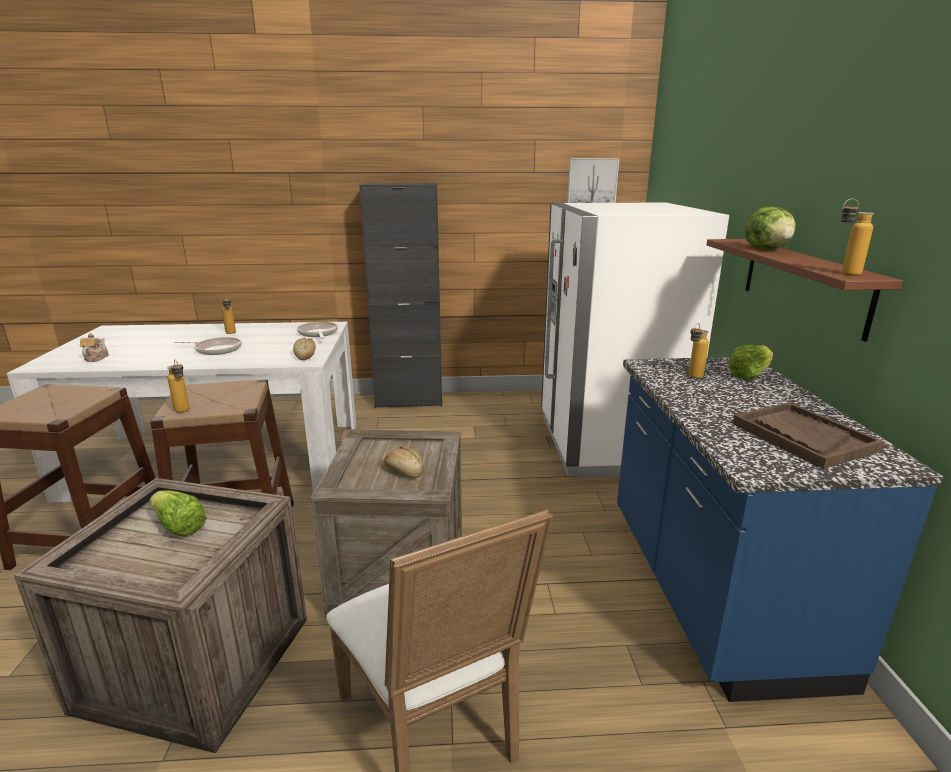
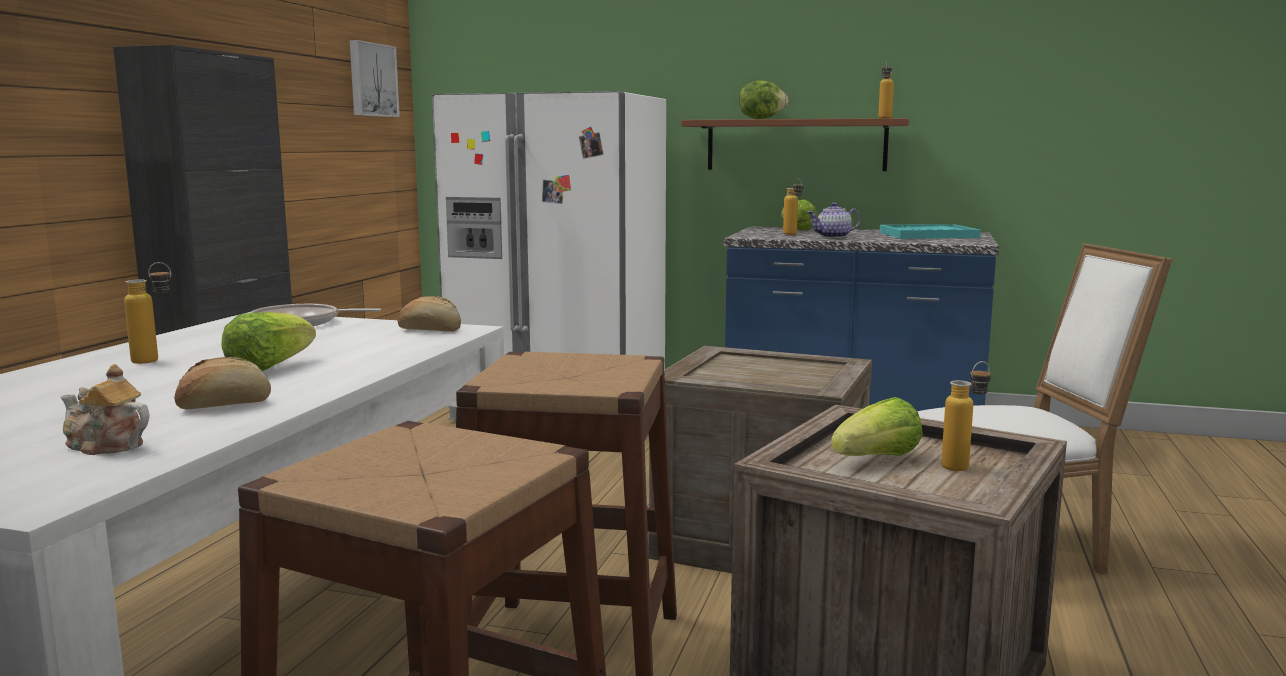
camera: 70 degrees left, 10 degrees down
(184, 412) = (619, 382): bottle -> bottle (963, 466)
(216, 349) = (269, 367): frying pan -> lettuce
(404, 471) = (791, 369): bread -> bread (224, 405)
(695, 394) = (833, 237): none -> teapot
(803, 437) = (928, 235): brown tray -> turquoise tray

